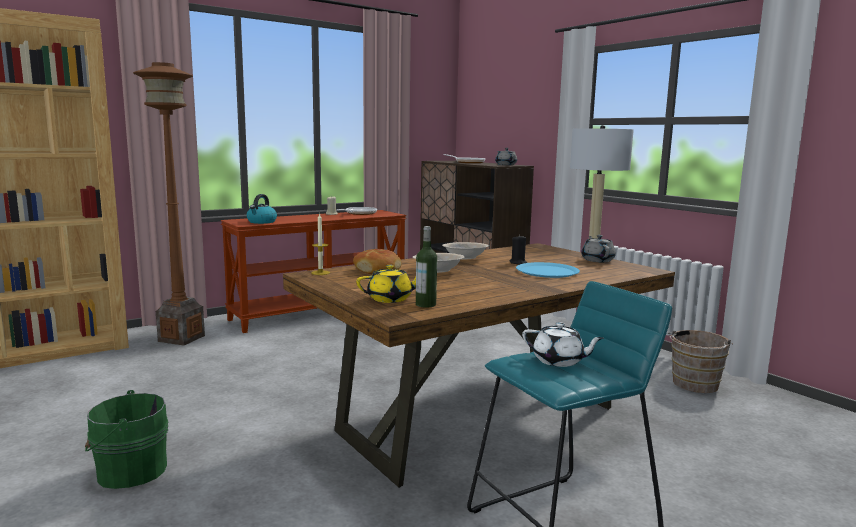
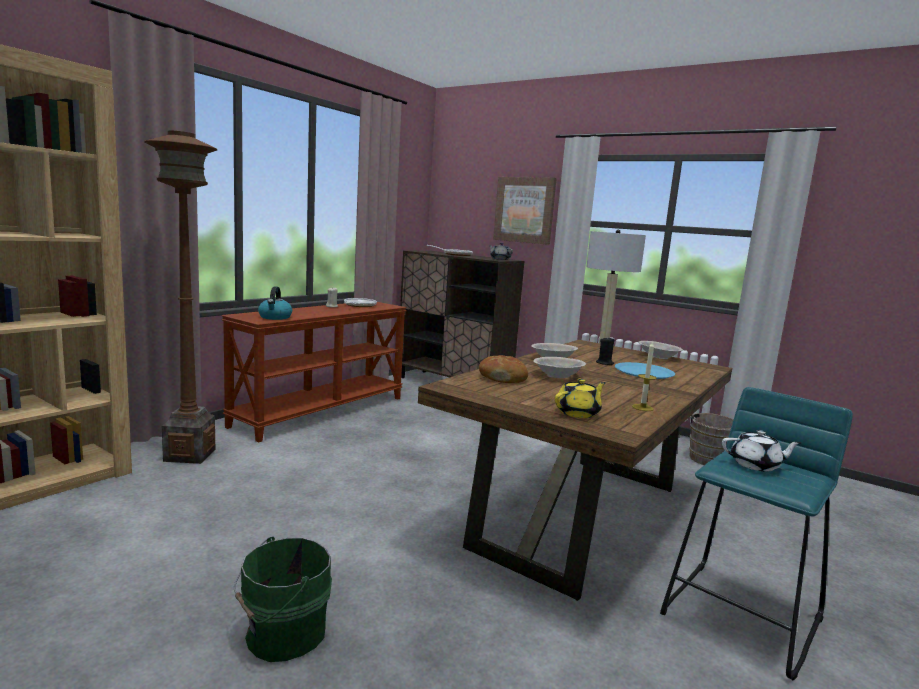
camera: 20 degrees left, 0 degrees up
(320, 273) = (455, 384): candle -> candle (642, 407)
(425, 304) = (619, 417): bottle -> none
(534, 112) = (524, 210): none -> picture
(597, 260) = (658, 357): grey teapot -> beige bowl

